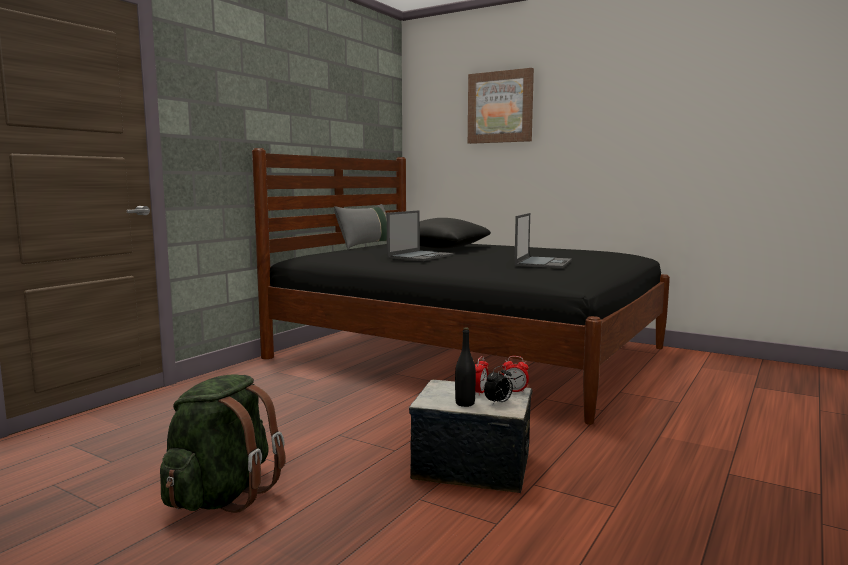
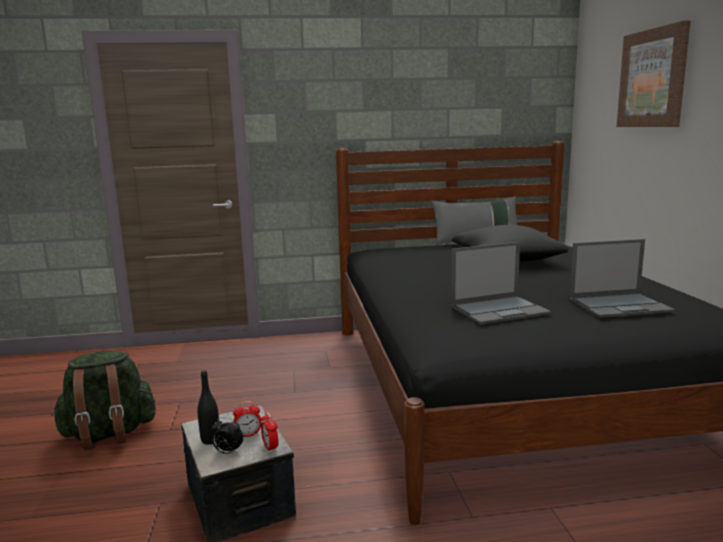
camera: 50 degrees right, 5 degrees up
(420, 256) = (430, 271): laptop -> laptop (620, 305)

